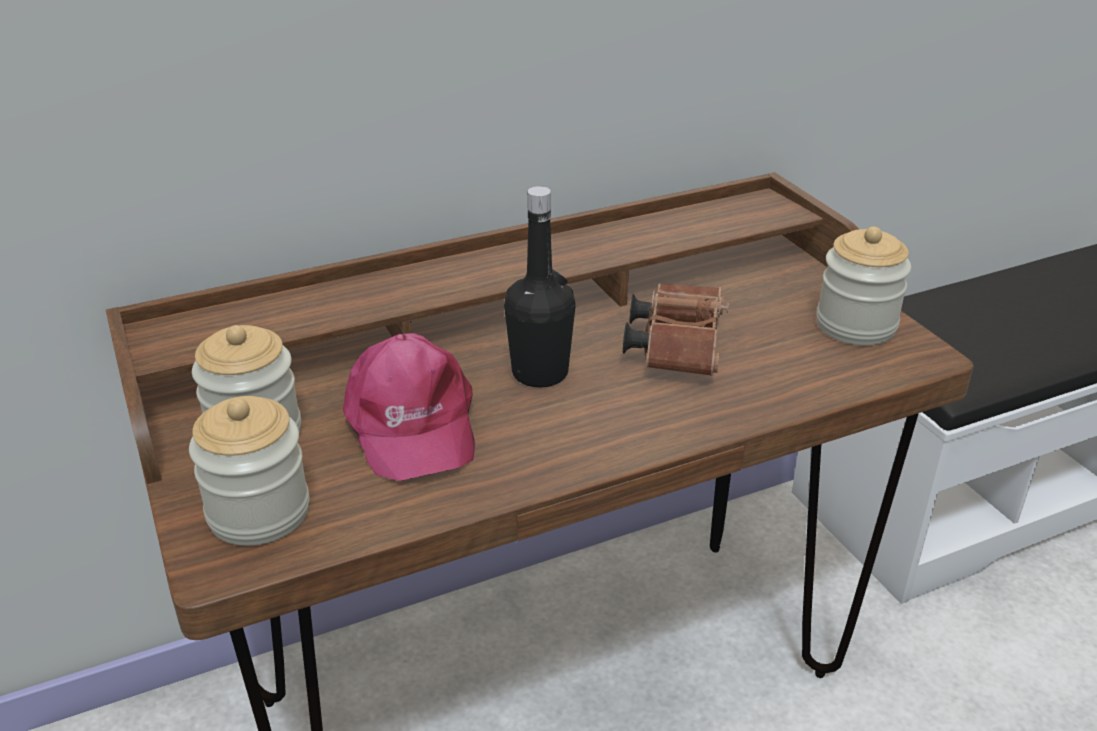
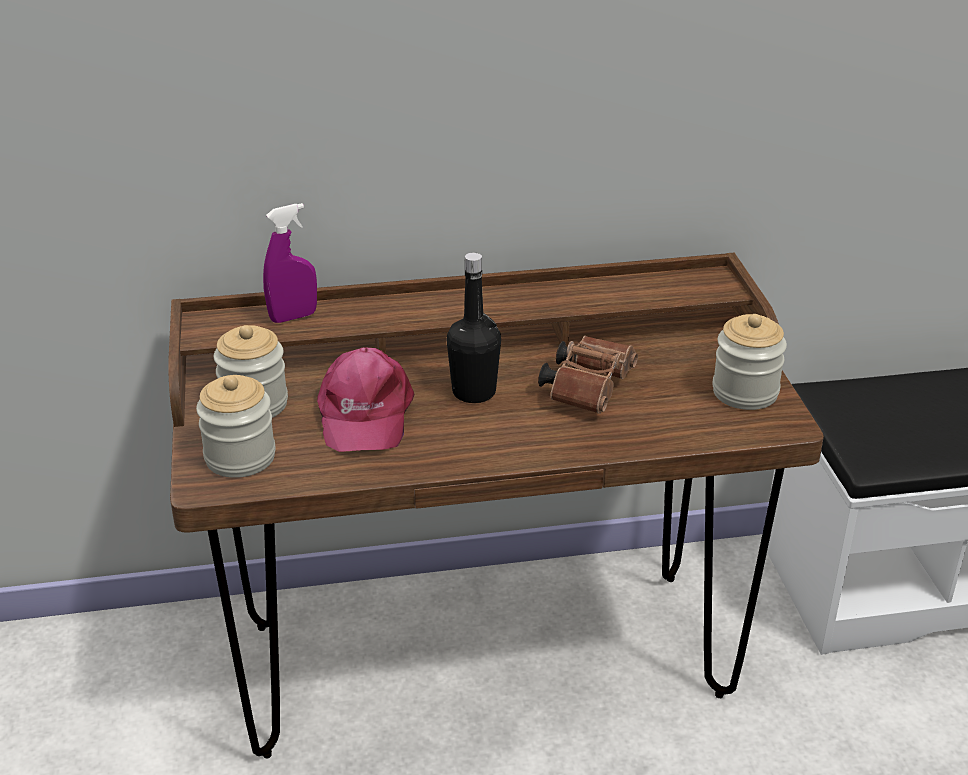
camera: 15 degrees right, 0 degrees up
(281, 310) = (293, 317): none -> purple spray bottle

